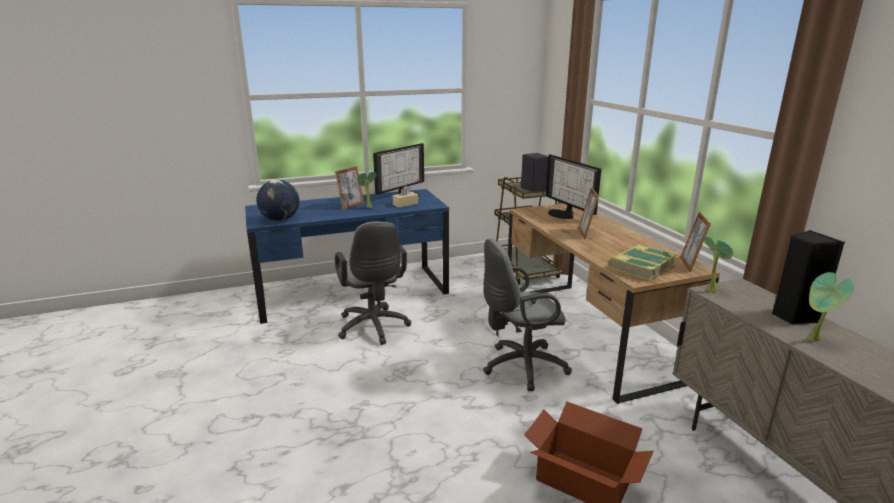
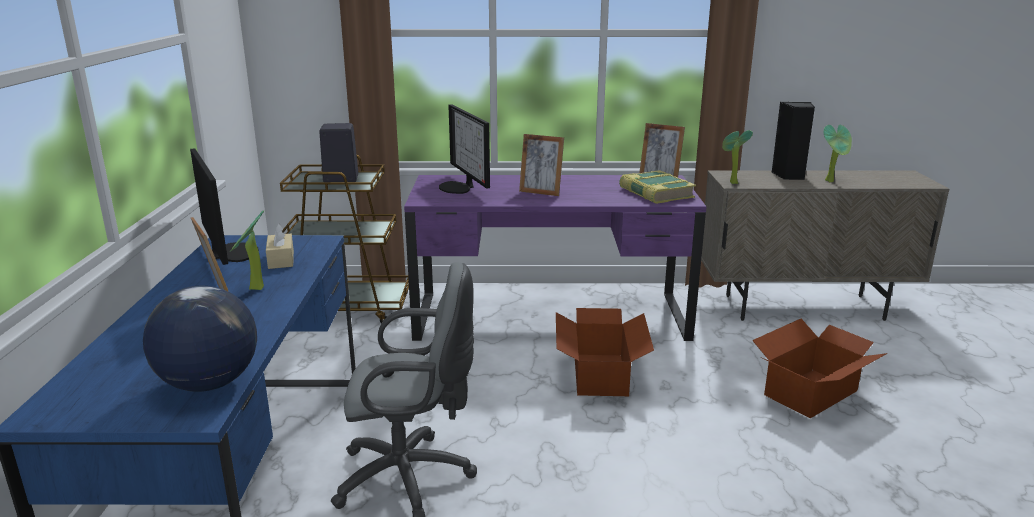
camera: 70 degrees left, 0 degrees up
(520, 367) = (599, 375): grey office chair -> cardboard box
(563, 214) = (459, 187): monitor -> monitor turned 75 degrees clockwise
(587, 334) = (550, 316): brown desk -> purple desk

